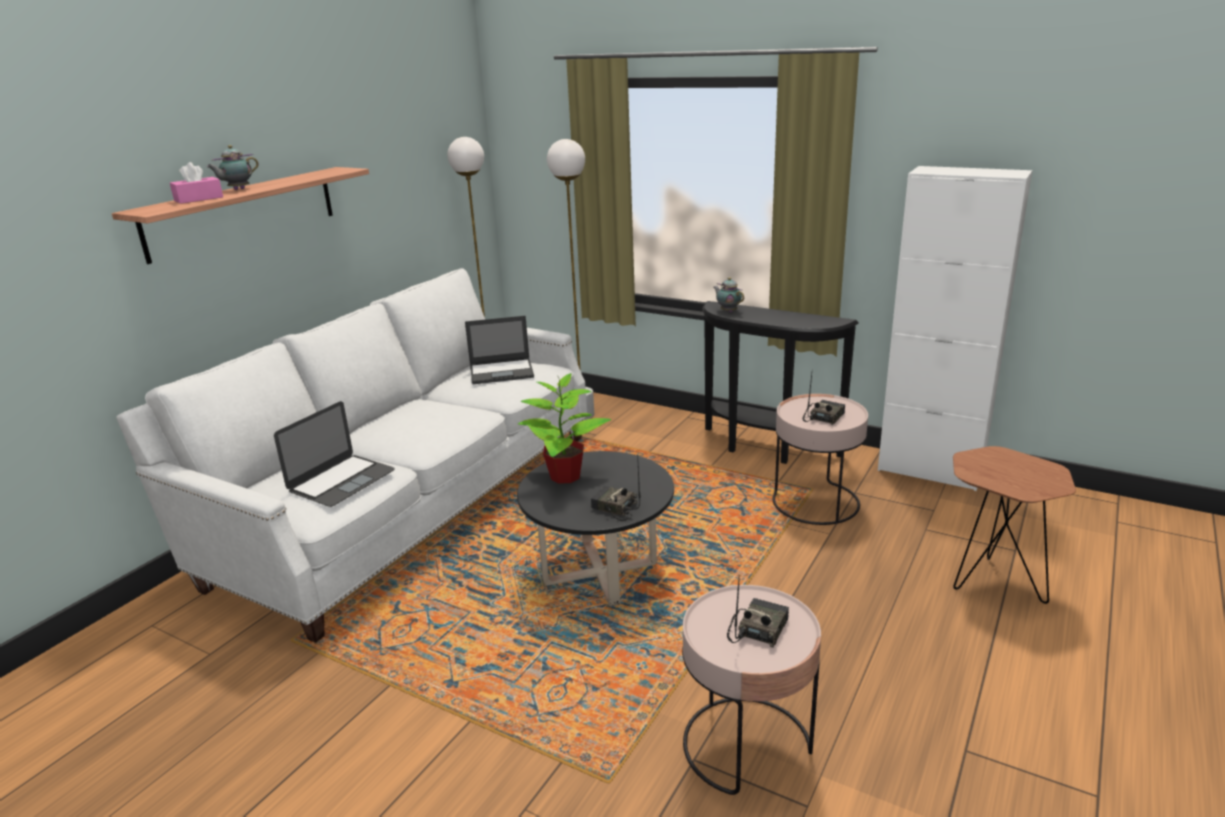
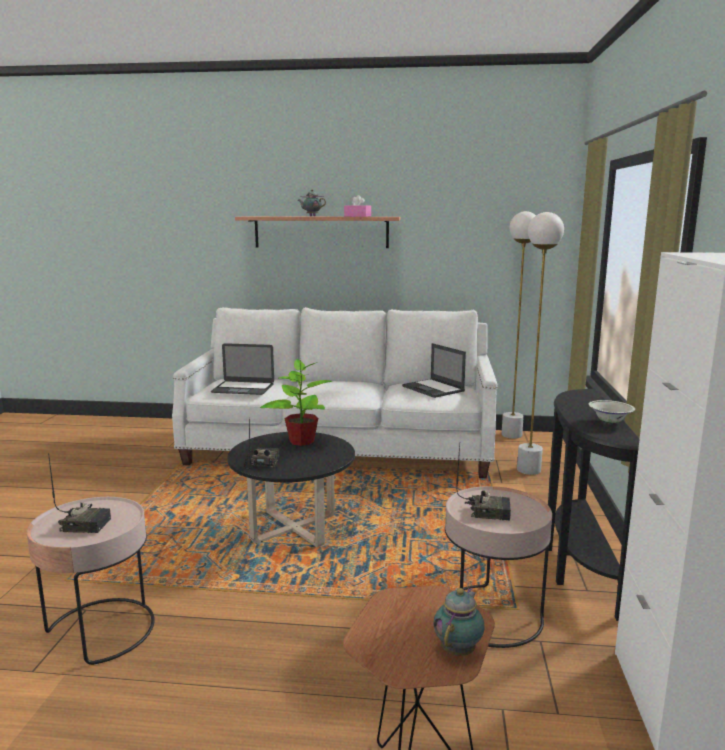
camera: 65 degrees right, 10 degrees down
(199, 199) = (282, 216): pink tissue box -> pink tissue box (357, 216)
(728, 311) = (575, 397): teapot -> teapot (459, 649)
(799, 316) = (609, 422): none -> white bowl

